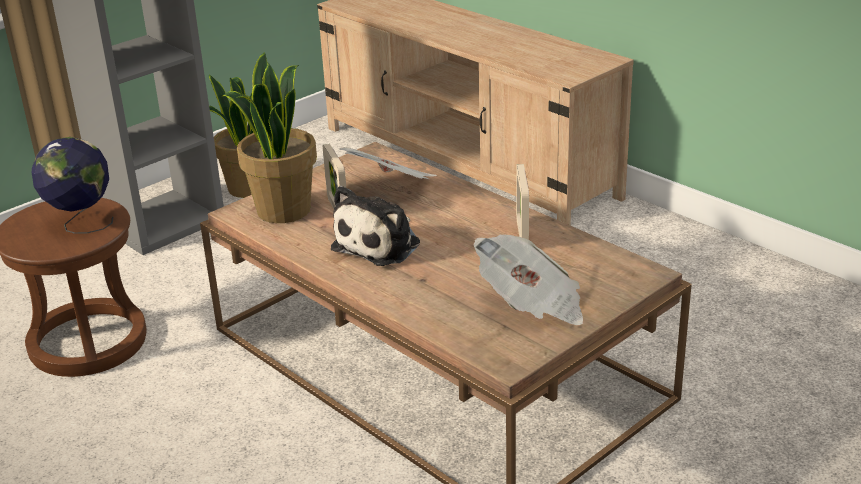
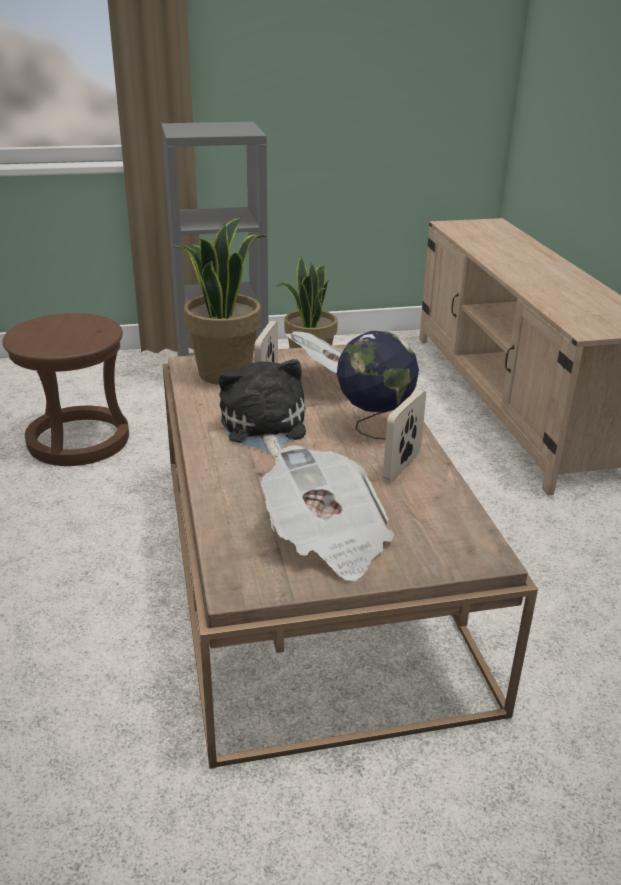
camera: 30 degrees right, 0 degrees up
(81, 224) = (76, 336): globe -> globe (373, 427)
(380, 244) = (264, 429): plush toy -> plush toy turned 105 degrees clockwise

